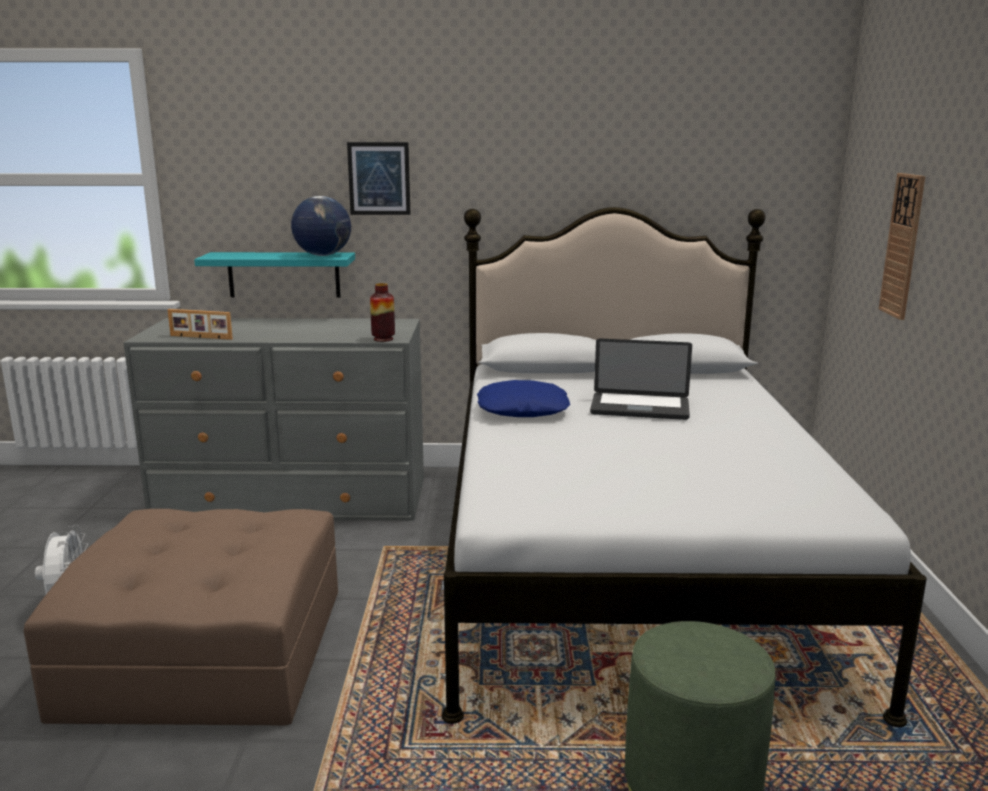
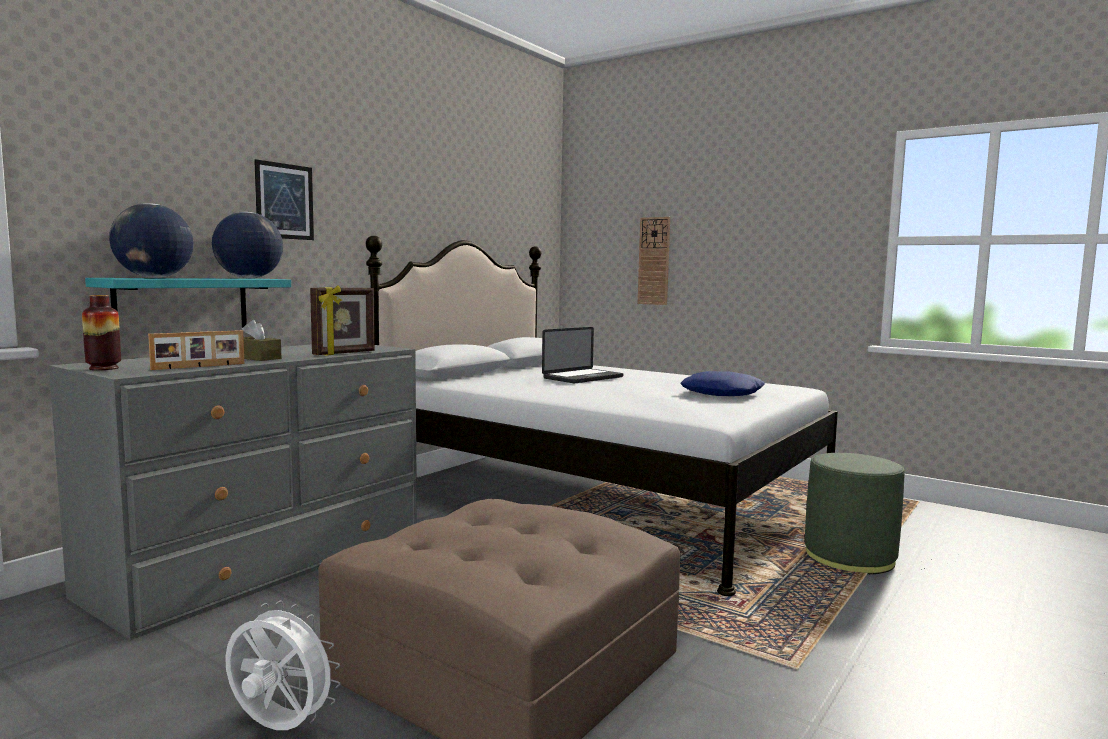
camera: 55 degrees left, 10 degrees down
(240, 255) = (153, 278): none -> globe
(267, 333) = (257, 358): none -> brown tissue box
(335, 339) = (344, 353): none -> picture frame
(383, 339) = (386, 349): vase -> vase (104, 368)
(523, 409) = (529, 389): blue pillow -> blue pillow (721, 393)

